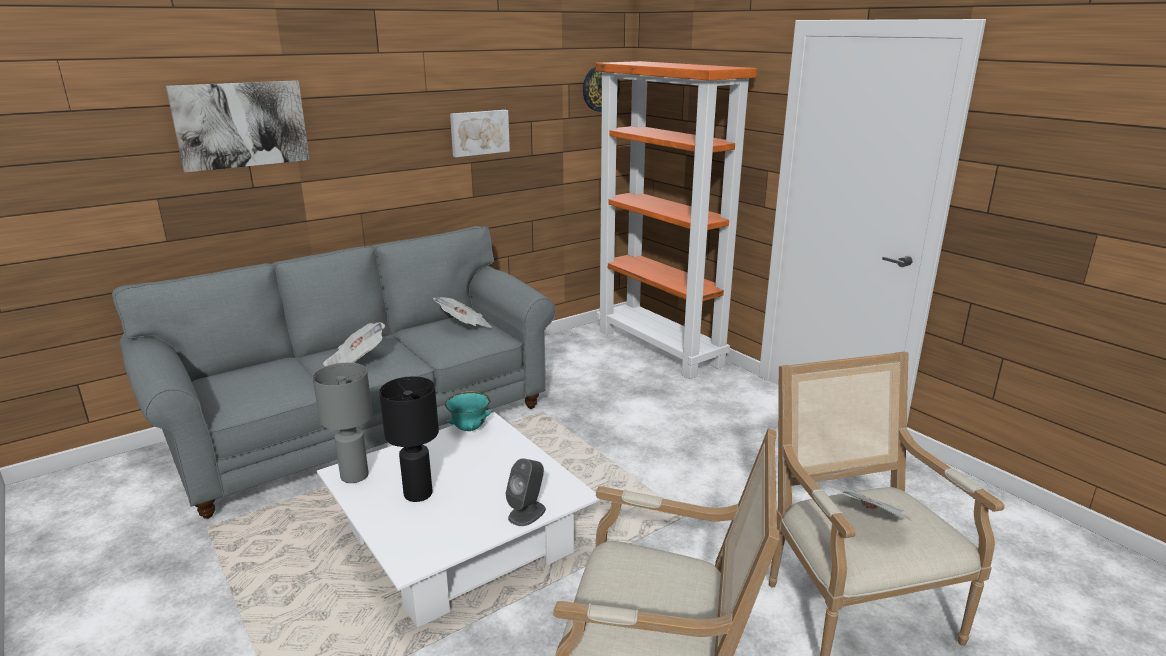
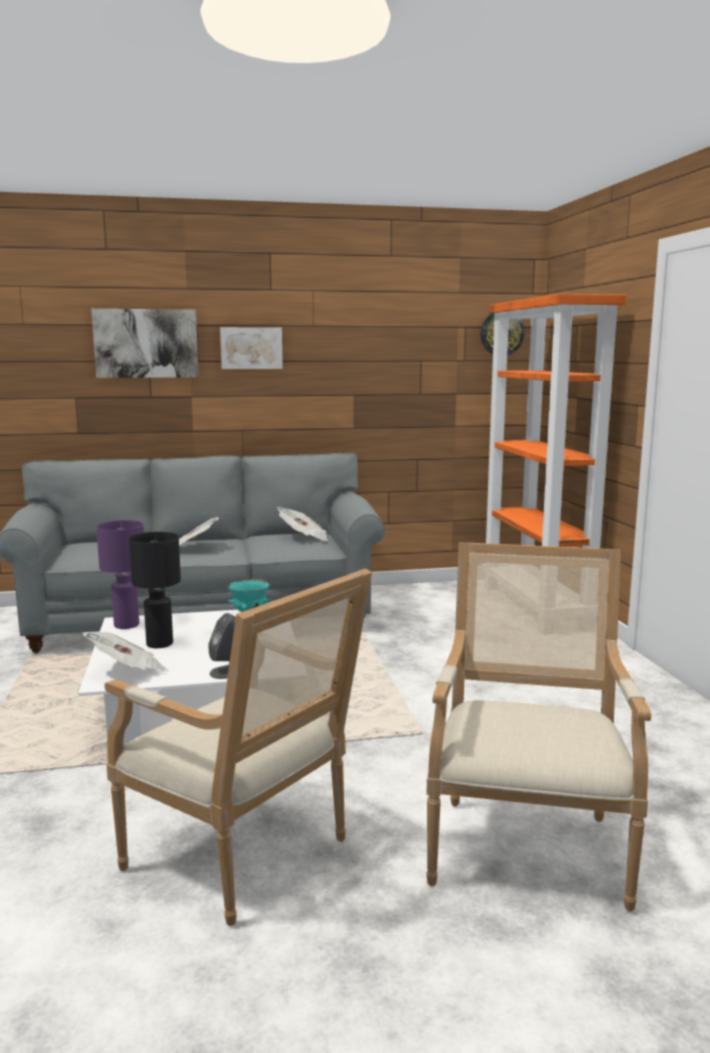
camera: 25 degrees right, 10 degrees down
(353, 476) = (126, 625): grey table lamp -> purple table lamp
(479, 132) = (363, 367): picture -> picture (251, 348)
(867, 520) = (523, 723): newspaper -> newspaper (128, 671)

